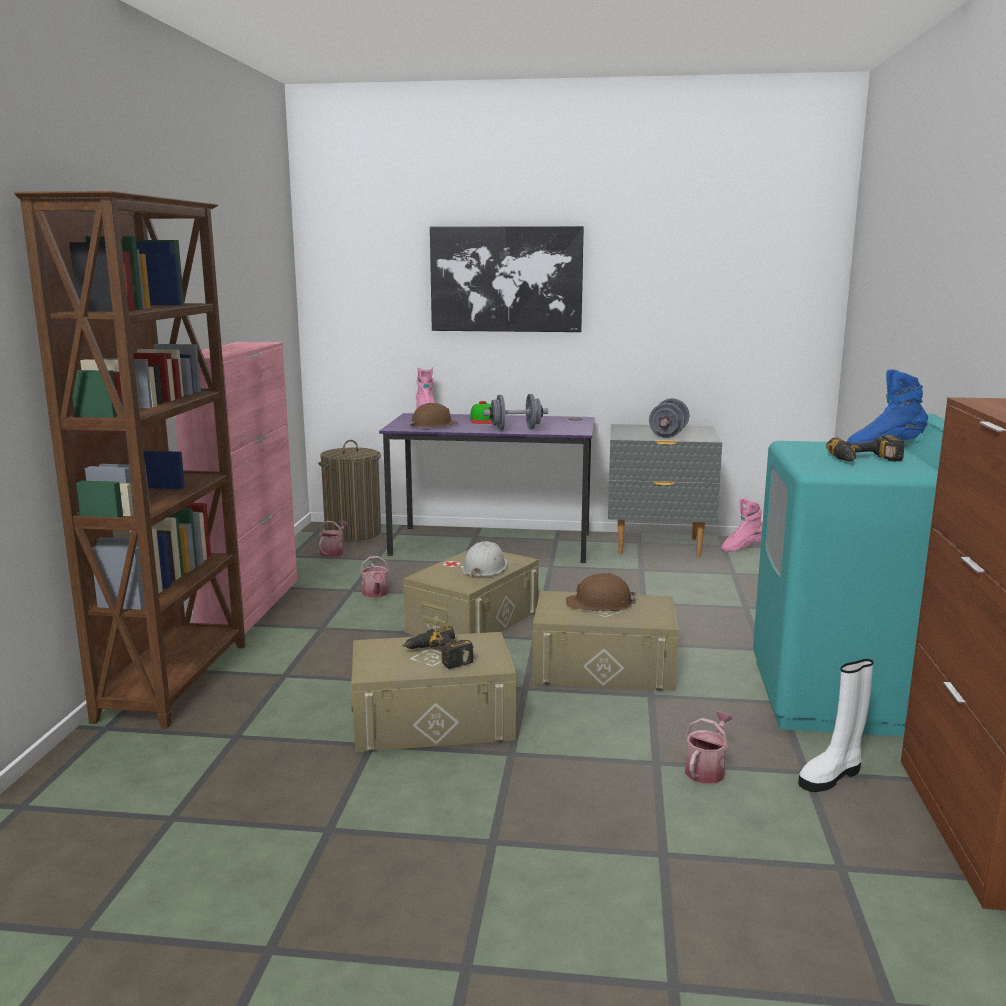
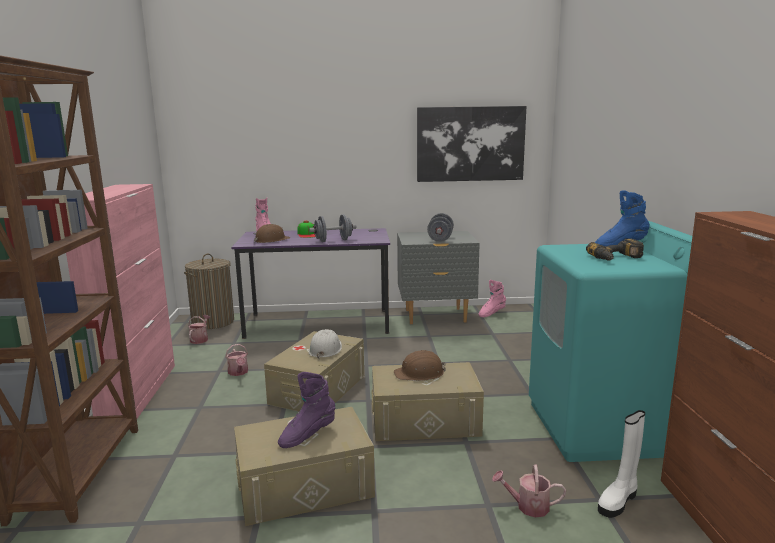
camera: 10 degrees left, 0 degrees up
(438, 656) = (307, 435): power drill -> purple boot
(506, 279) = (318, 132): picture -> picture (470, 144)
(707, 769) = (528, 506): watering can -> watering can turned 105 degrees counterclockwise

